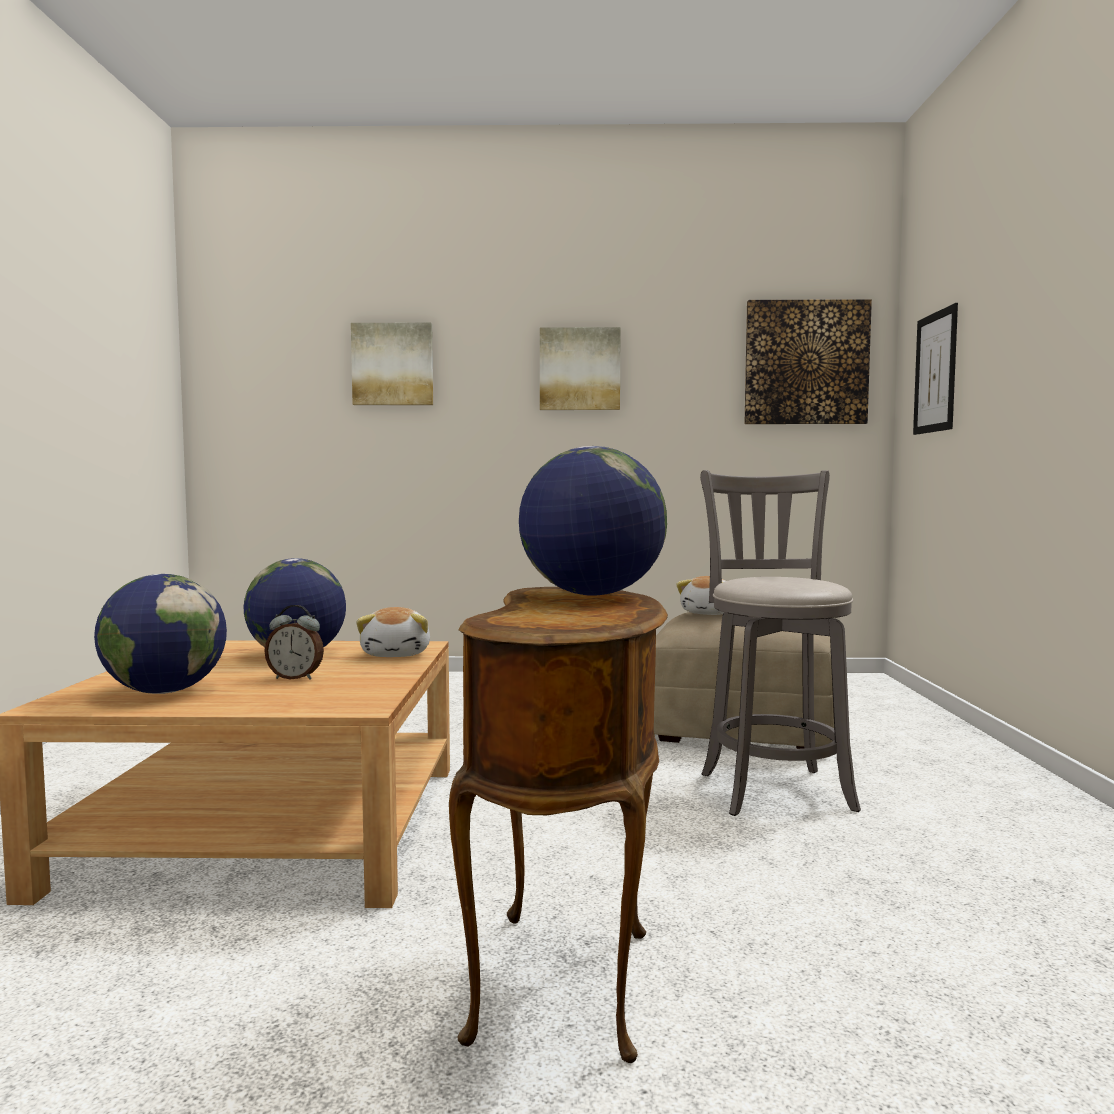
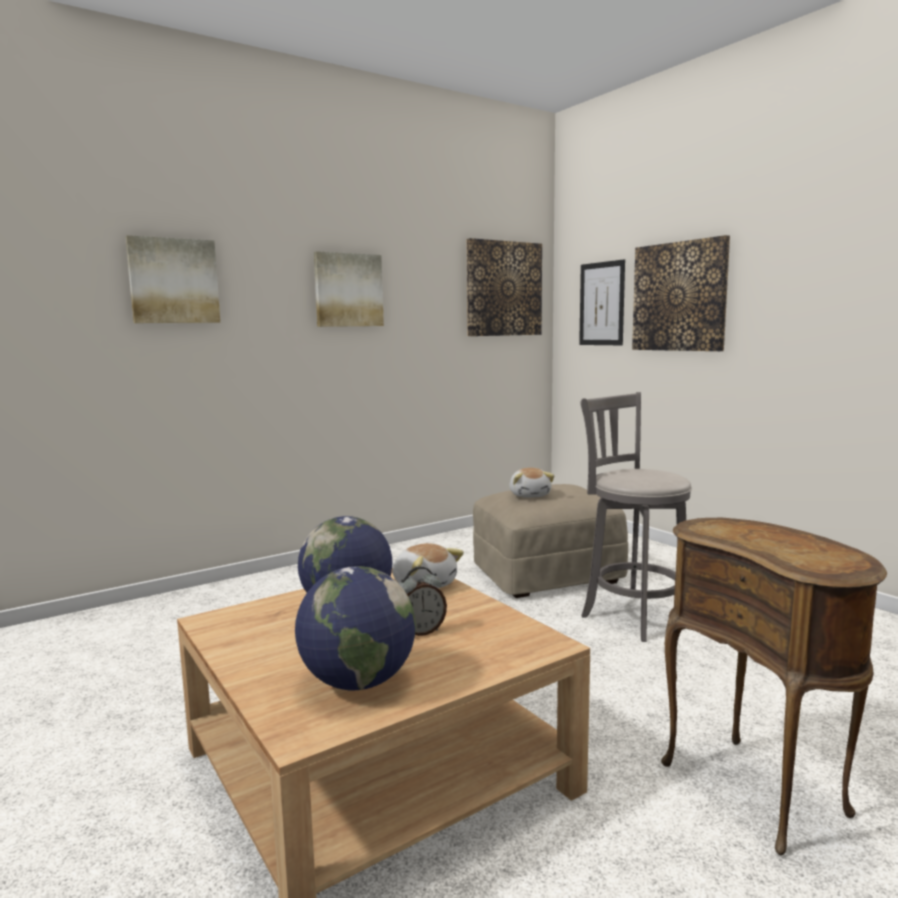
camera: 35 degrees left, 5 degrees up
(592, 595) = (742, 527): globe -> none
(1008, 345) = (679, 297): none -> picture

